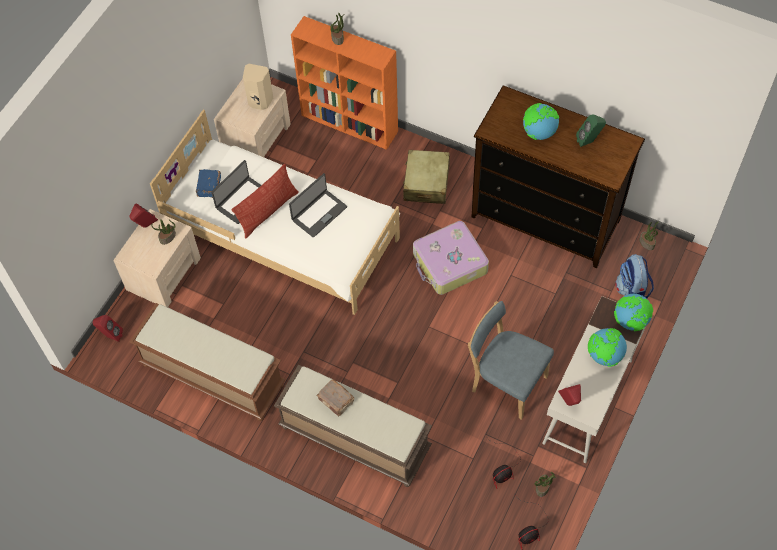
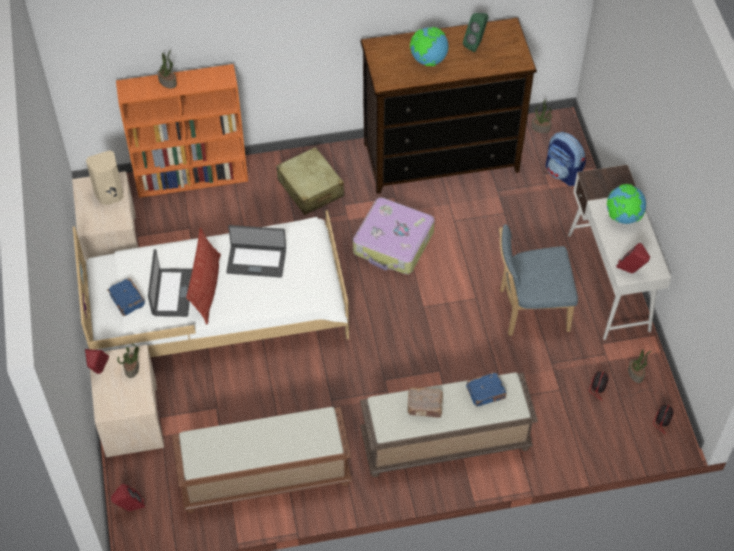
camera: 40 degrees left, 5 degrees down
(319, 213) = (256, 260): laptop -> laptop turned 90 degrees clockwise
(388, 421) = (486, 393): none -> blue book
(631, 321) = (618, 177): globe -> none

